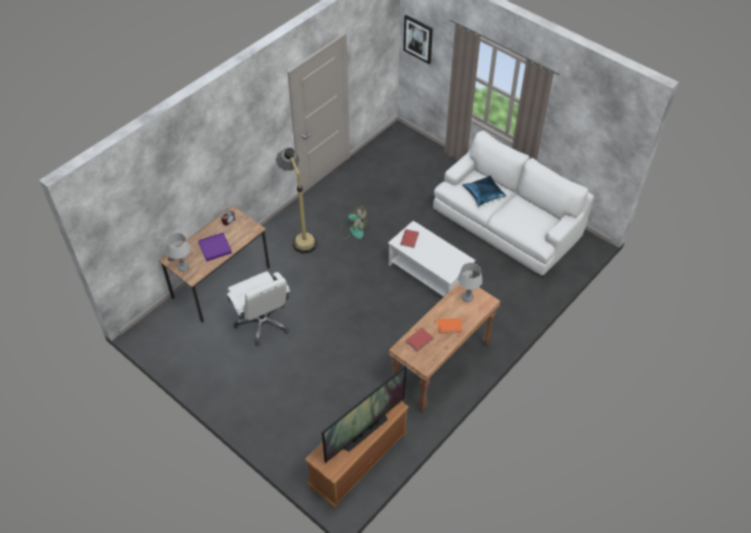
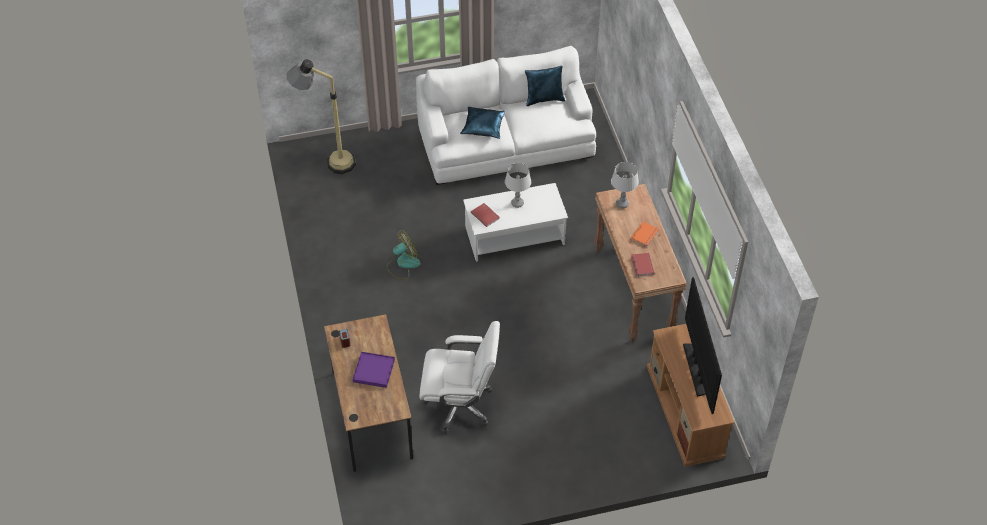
camera: 55 degrees left, 0 degrees up
(183, 268) = (377, 412): grey table lamp -> grey table lamp (517, 203)
(300, 236) = (370, 312): floor lamp -> floor lamp (328, 162)
(418, 39) = (294, 28): picture -> none
(543, 211) = (544, 99): none -> blue pillow

